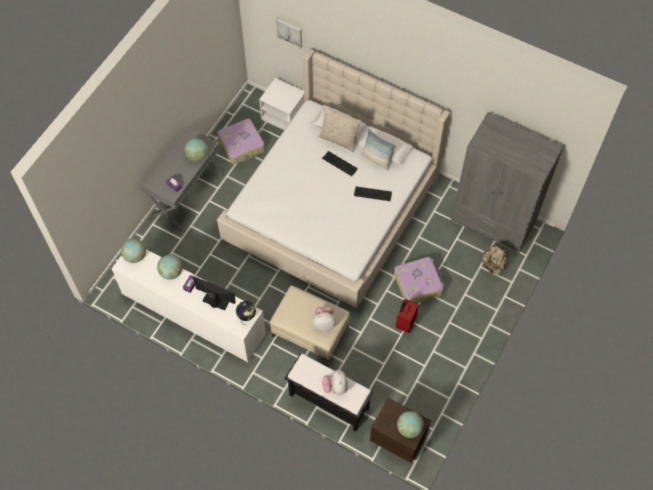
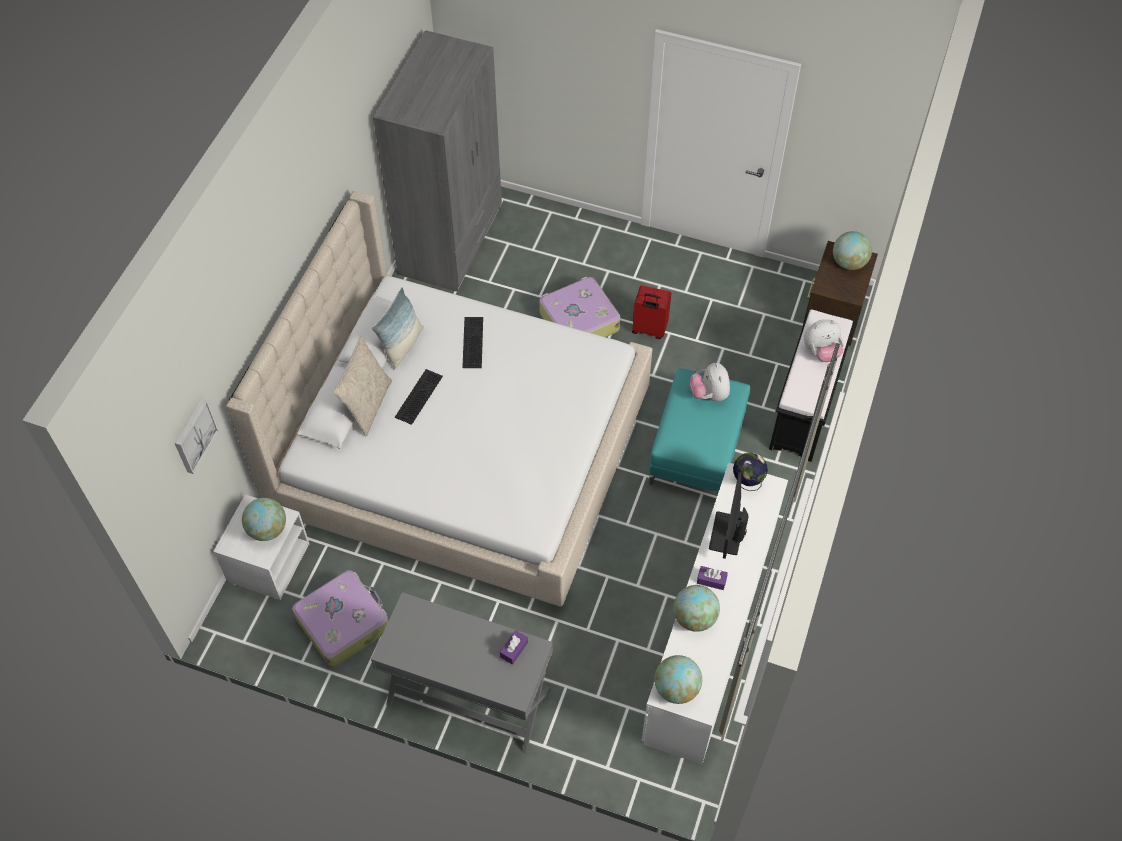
camera: 100 degrees left, 5 degrees down
(197, 156) = (439, 623): globe -> globe (267, 529)
(309, 332) = (697, 451): beige ottoman -> turquoise ottoman
(493, 265) = (527, 235): beige backpack -> none

